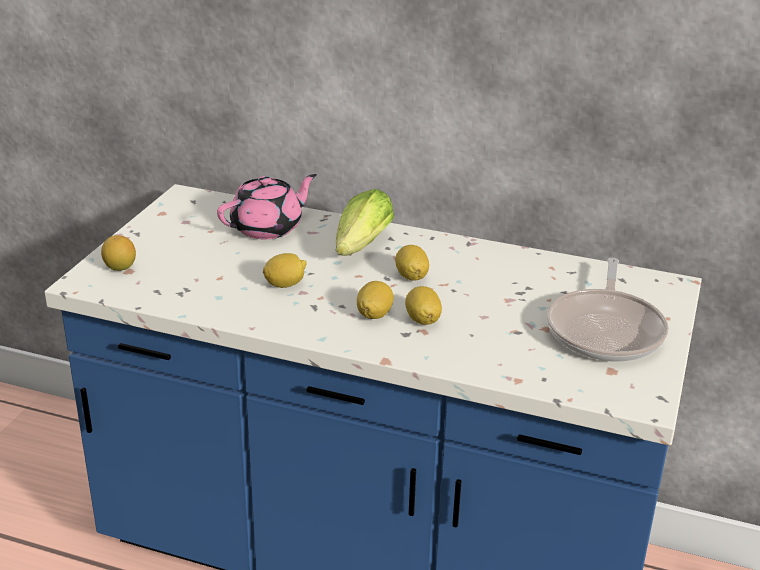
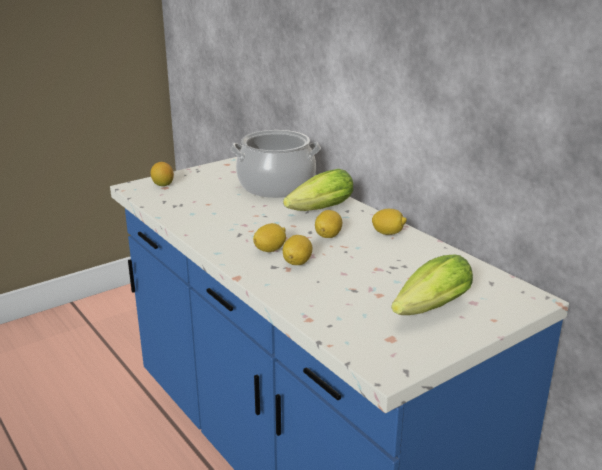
camera: 35 degrees right, 5 degrees down
(268, 228) = (276, 186): pink teapot -> cooking pot
(285, 284) = (240, 217): lemon -> lemon (388, 233)
(606, 330) = (427, 311): frying pan -> lettuce

